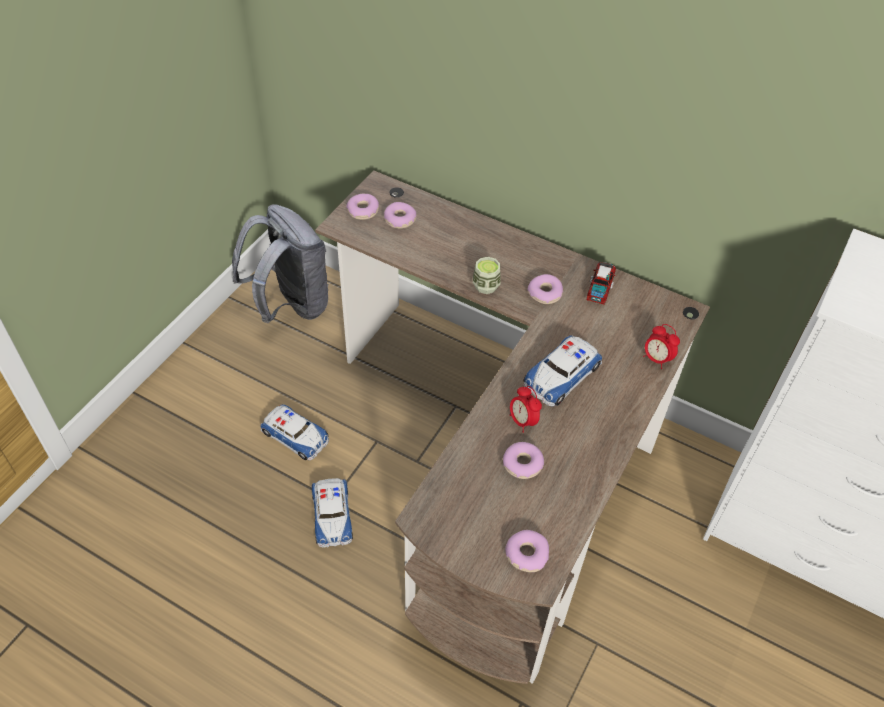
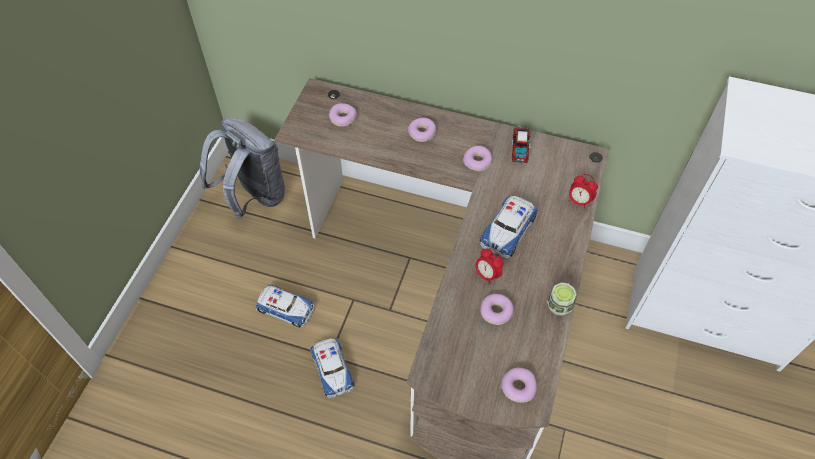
camera: 10 degrees left, 5 degrees up
(363, 211) = (310, 116): donut -> donut (422, 133)
(486, 286) = (428, 164): cup -> cup (559, 306)

